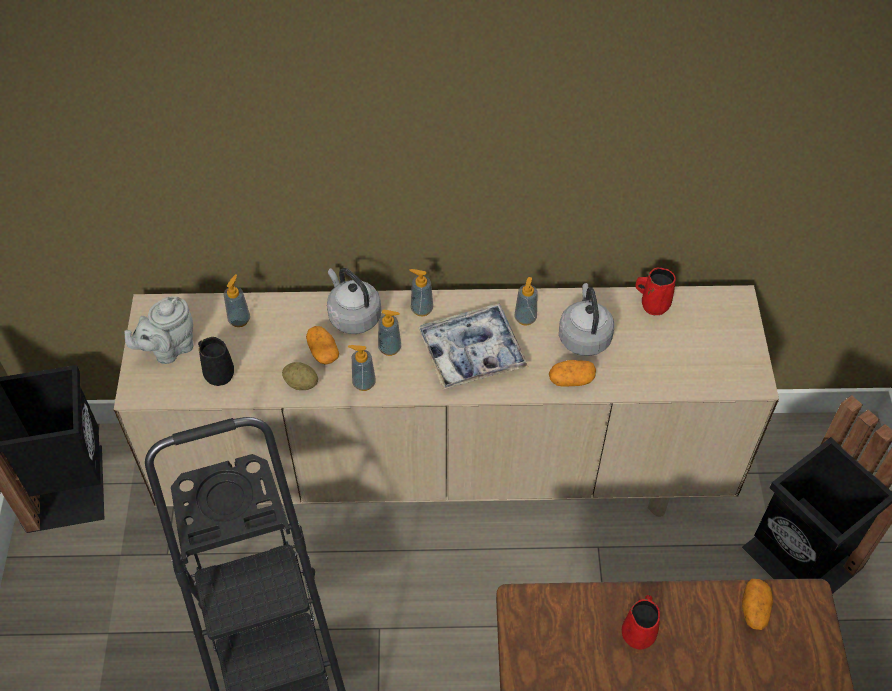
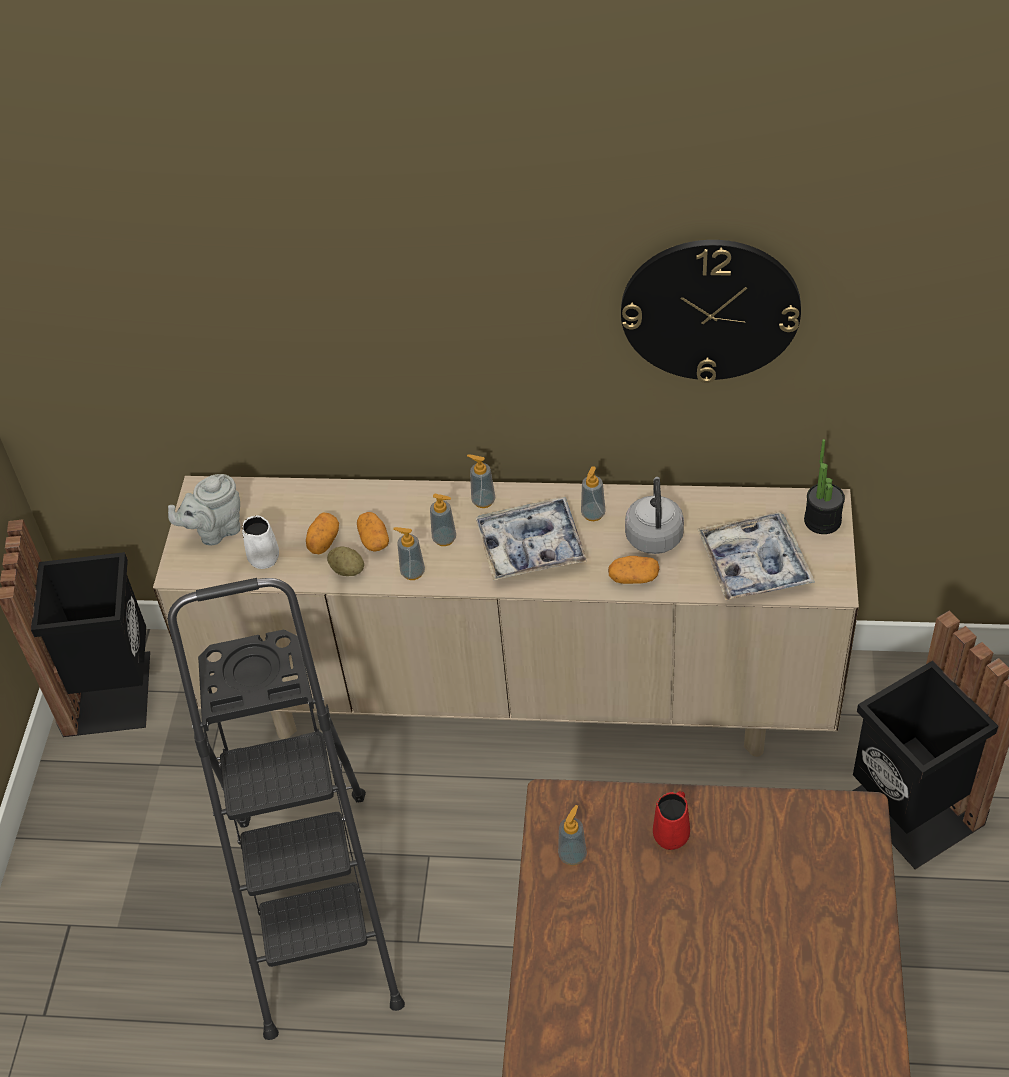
camera: 10 degrees right, 5 degrees down
(218, 373) = (263, 557): black mug -> white mug
(239, 319) = (290, 504): soap dispenser -> soap dispenser (572, 855)
(353, 315) = (410, 505): grey kettle -> none
(648, 130) = (710, 309): none -> wall clock
(653, 304) = (734, 505): red mug -> none
(679, 362) = (754, 564): none -> tray
(734, 317) = (822, 520): none -> potted plant
(754, 610) = (800, 818): potato -> potato (323, 541)

